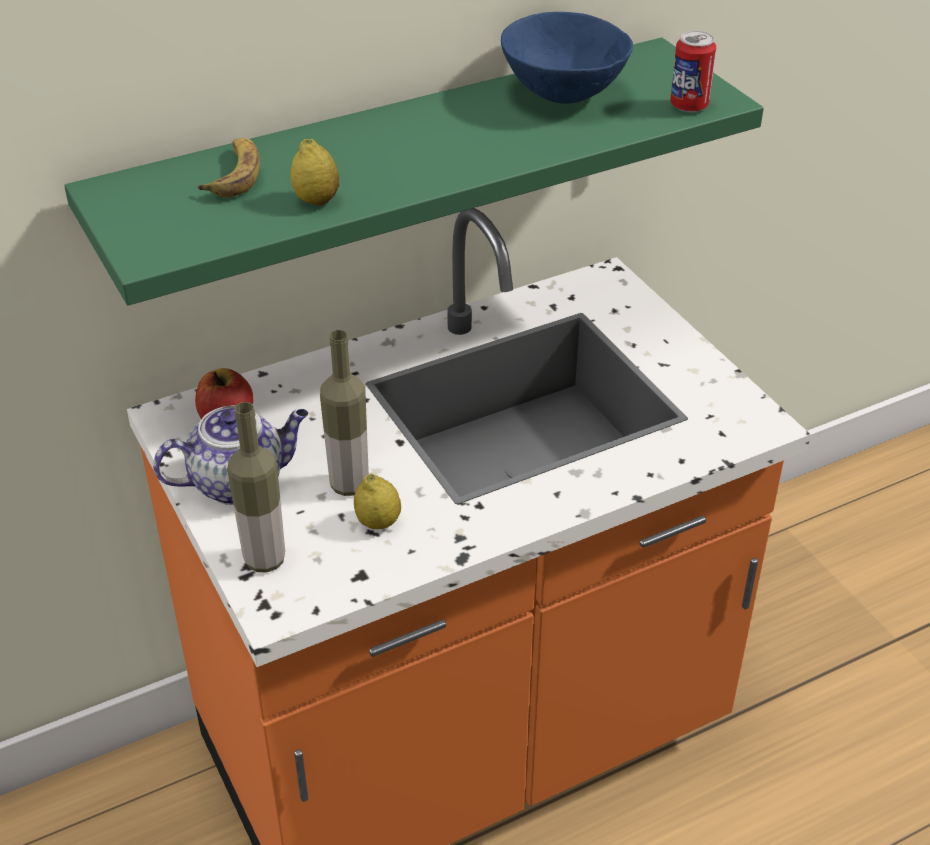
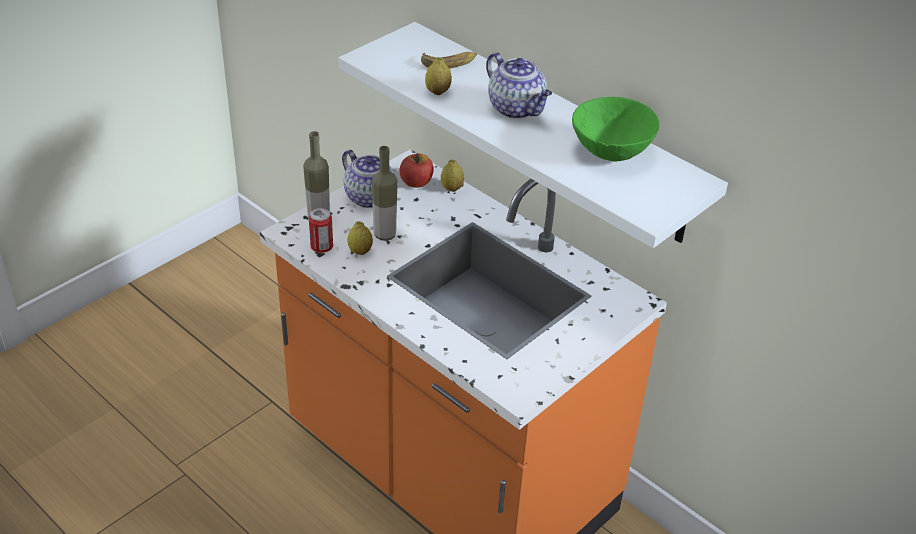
camera: 70 degrees right, 0 degrees up
(267, 385) = (452, 188): none -> lemon
(391, 167) = (553, 132): green shelf -> white shelf
(411, 141) = (517, 109): none -> teapot
(561, 95) = (610, 152): blue bowl -> green bowl
(689, 106) = (631, 203): can -> can (321, 247)

